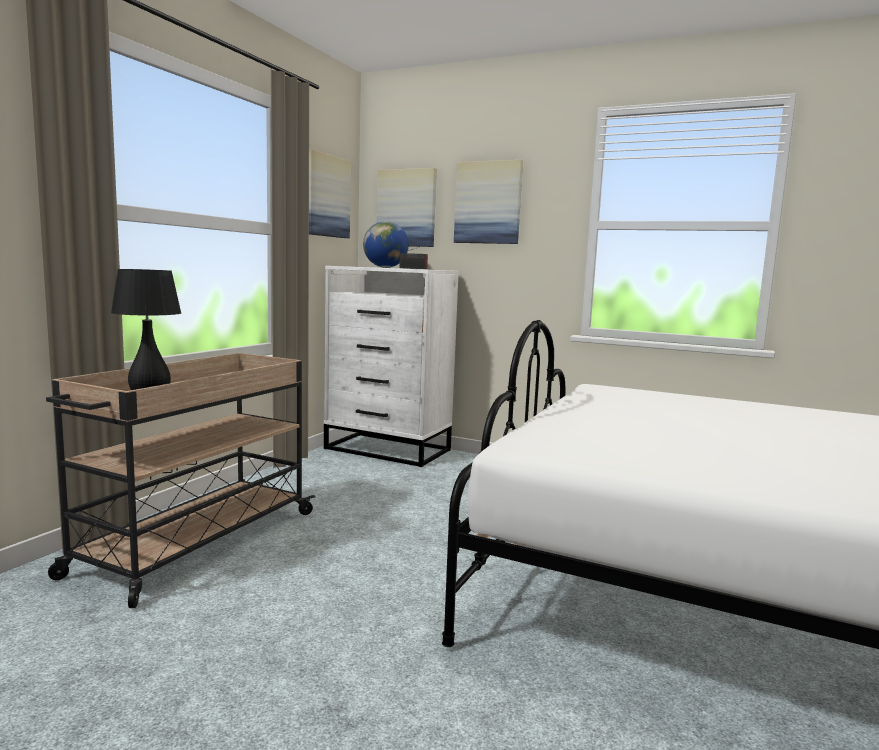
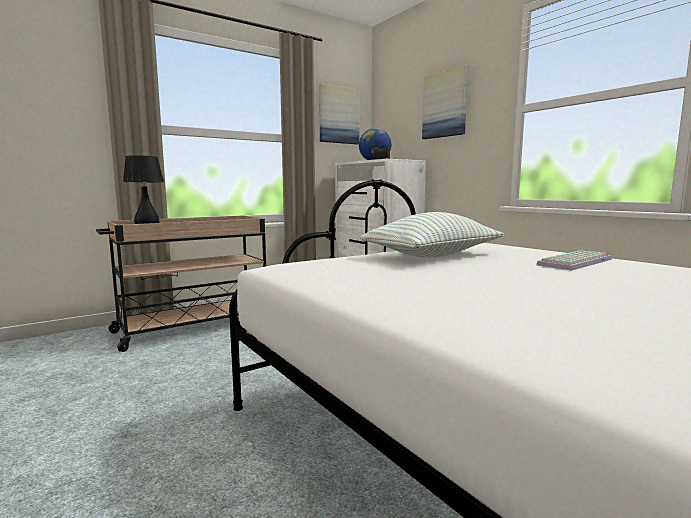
camera: 30 degrees right, 0 degrees up
(406, 208) = (396, 118): picture -> none
(615, 412) = (433, 256): none -> pillow
(744, 410) = (576, 262): none -> keyboard

